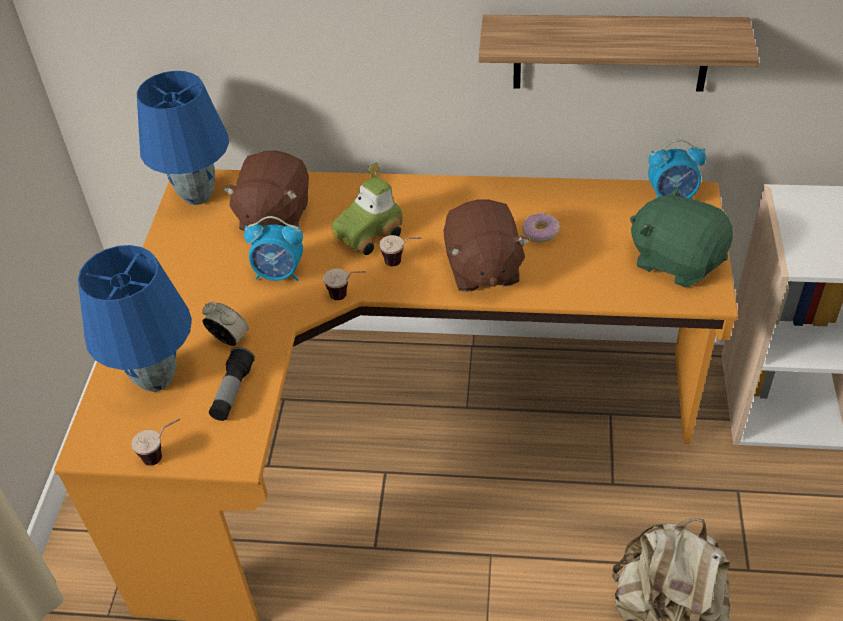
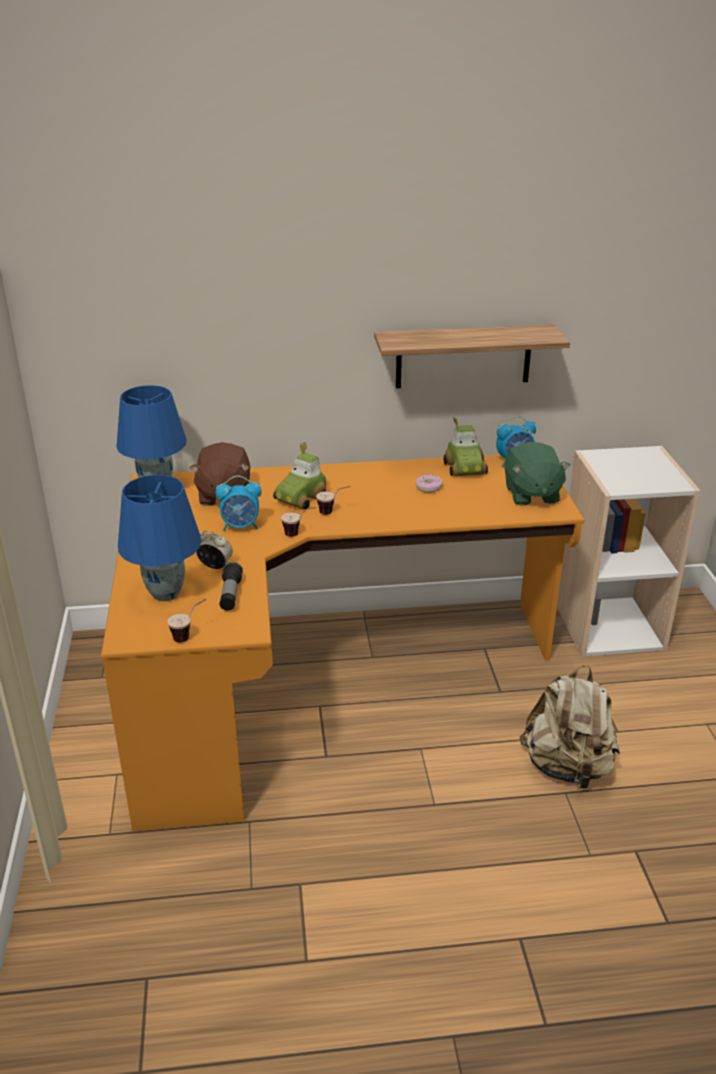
camera: 15 degrees left, 15 degrees down
(482, 269) = (394, 510): brown plush toy -> none
(601, 202) = (466, 468): none -> toy car
(676, 260) = (531, 494): green plush toy -> green plush toy turned 120 degrees counterclockwise

